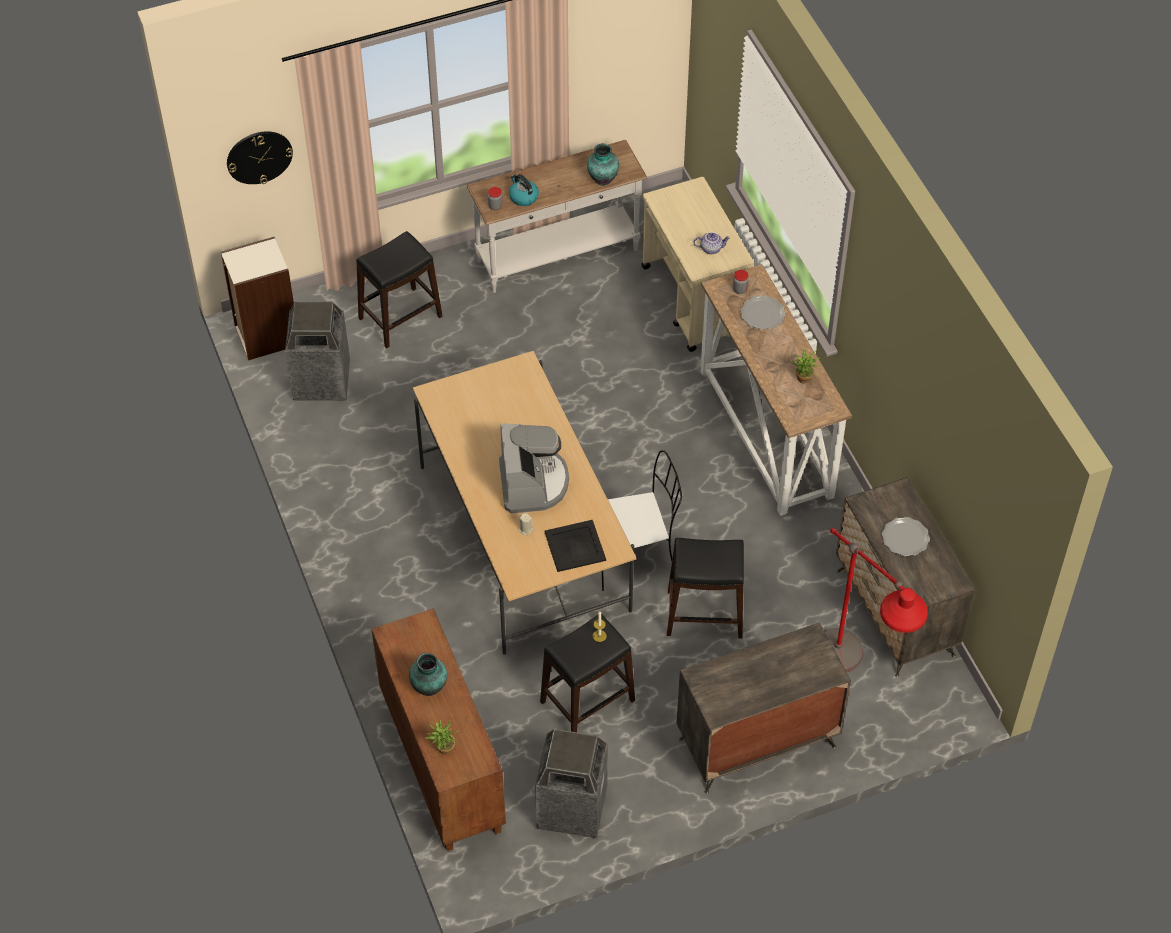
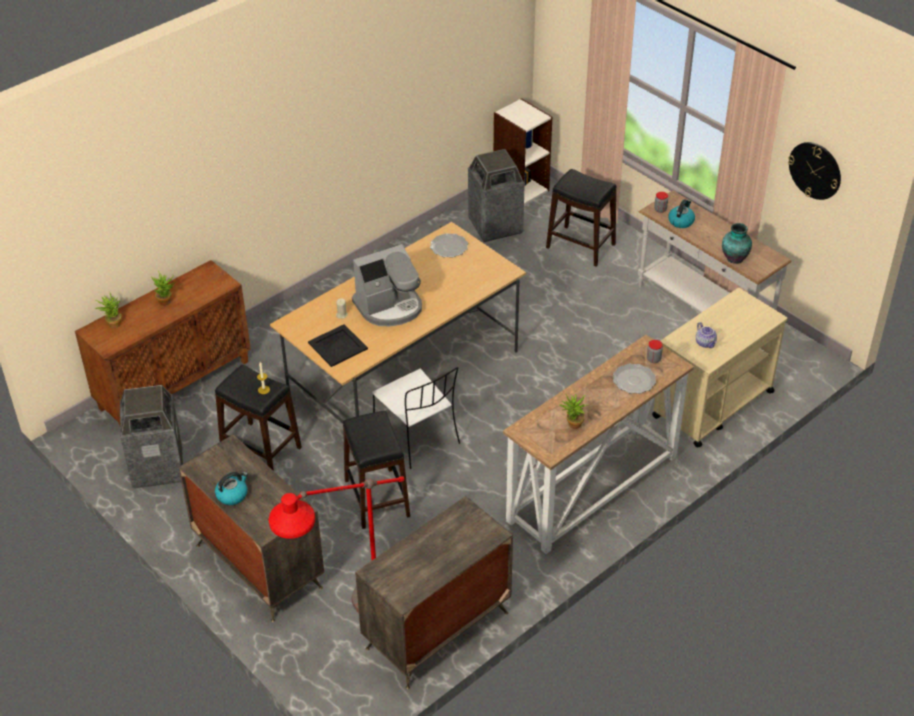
camera: 70 degrees right, 10 degrees down
(259, 157) = (570, 47): wall clock -> wall clock (815, 170)
(430, 687) = (167, 302): vase -> potted plant
(770, 689) = (232, 495): none -> kettle
(905, 538) = (438, 549): plate -> plate (448, 247)

